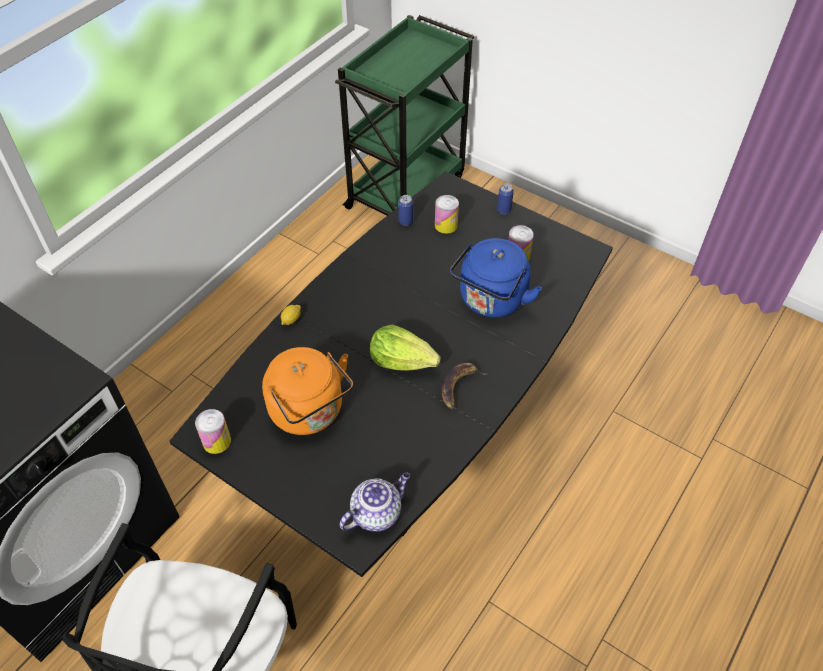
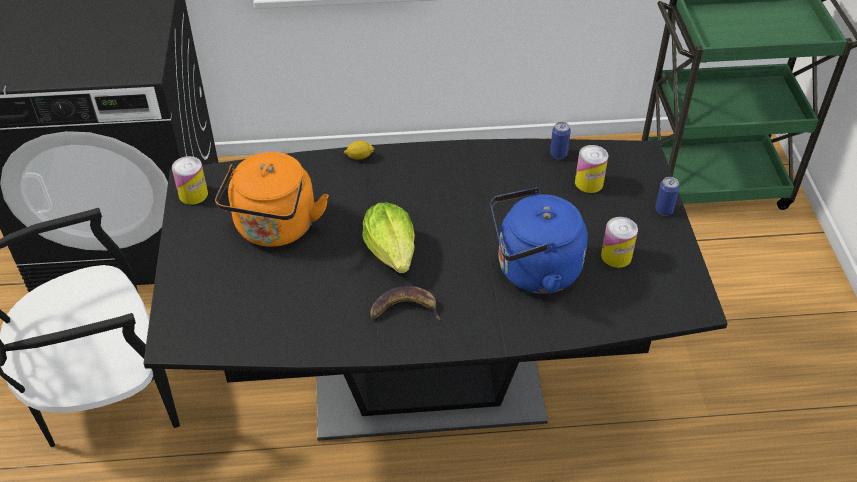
camera: 50 degrees right, 5 degrees down
(377, 513) = (212, 335): teapot -> none

